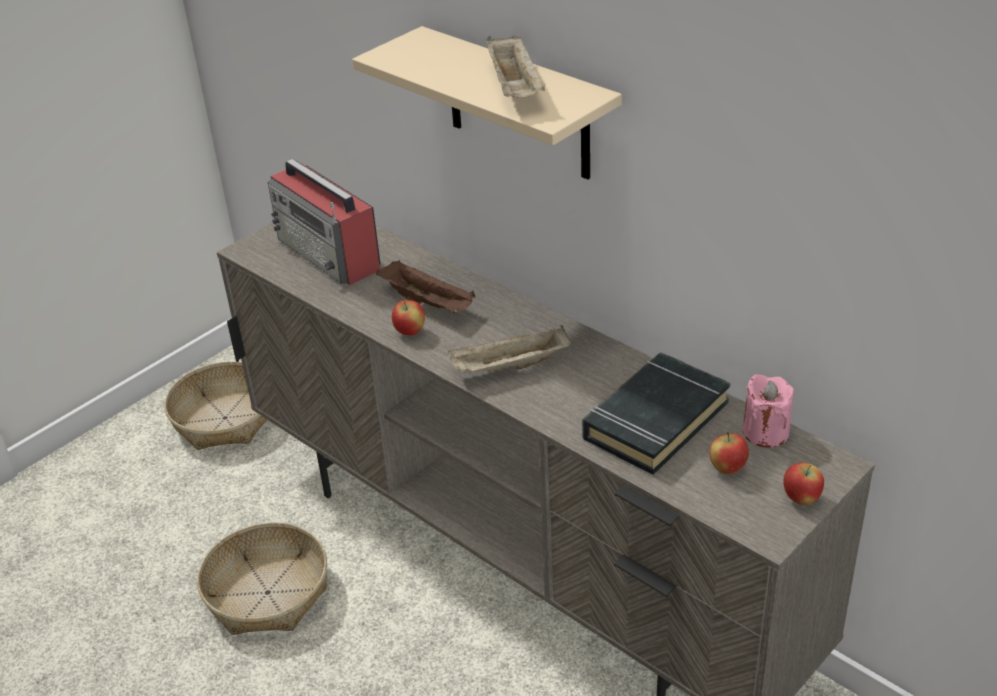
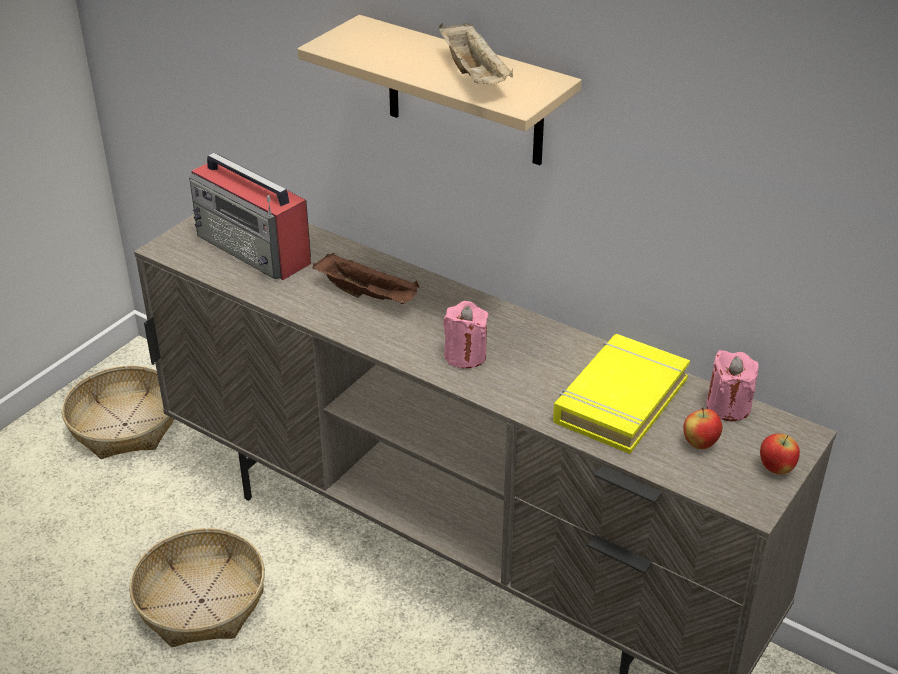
camera: 10 degrees left, 0 degrees up
(410, 332) = (356, 325): apple -> none
(510, 367) = (465, 356): beige tray -> pink candle
(655, 420) = (620, 400): black book -> yellow book

